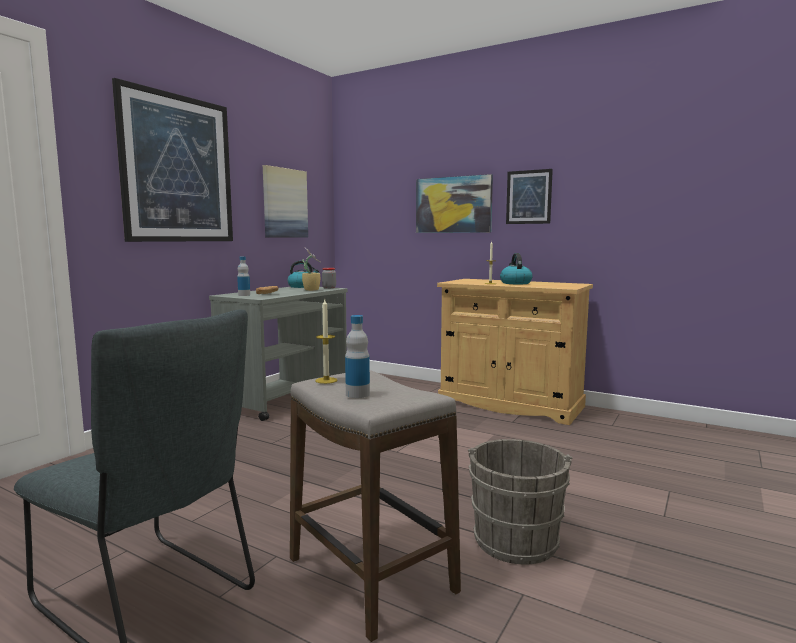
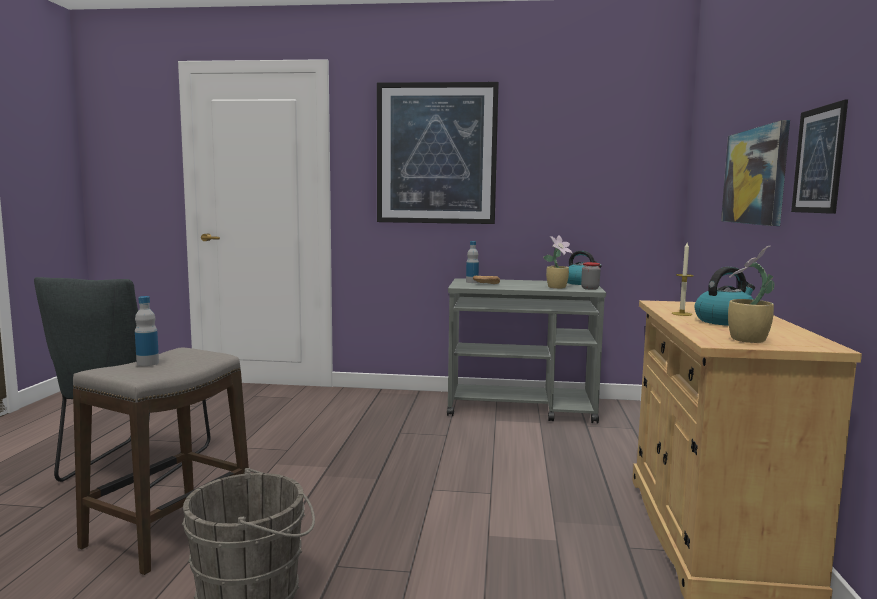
camera: 65 degrees right, 0 degrees up
(284, 203) = (584, 180): picture -> none
(326, 380) = (182, 351): candle -> none
(563, 286) = (747, 340): none -> potted plant

